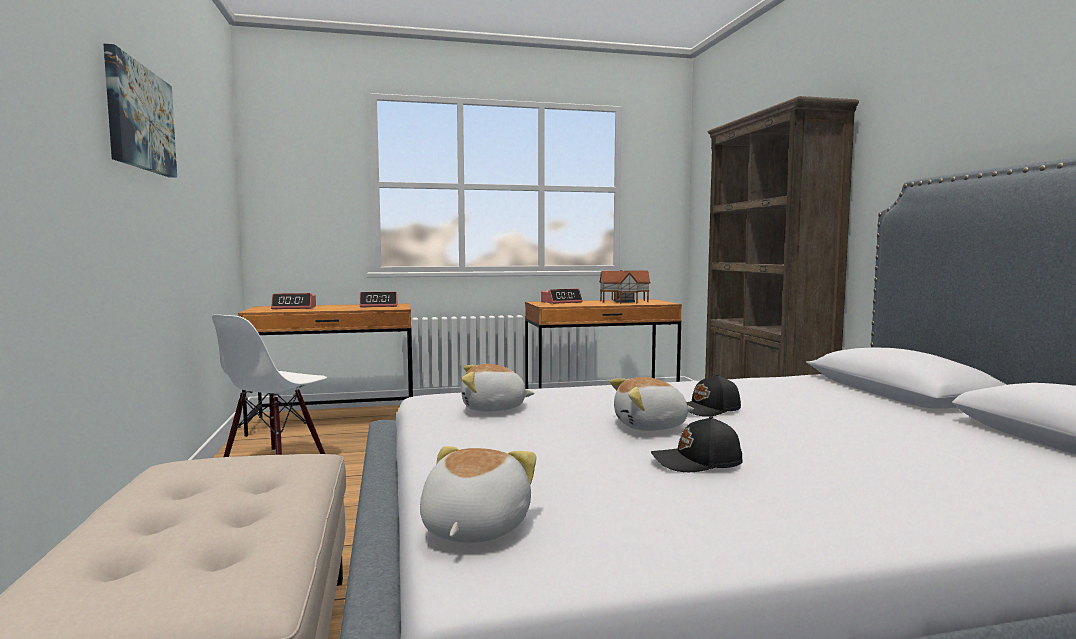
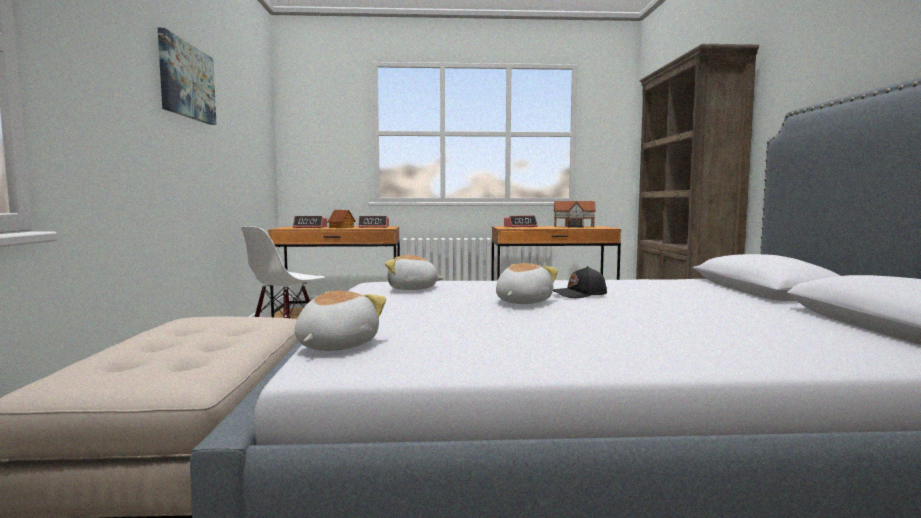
camera: 10 degrees right, 0 degrees up
(337, 307) = (342, 227): none -> toy house
(651, 426) = (522, 302): plush toy -> plush toy turned 120 degrees clockwise
(697, 462) = (535, 322): black cap -> none

